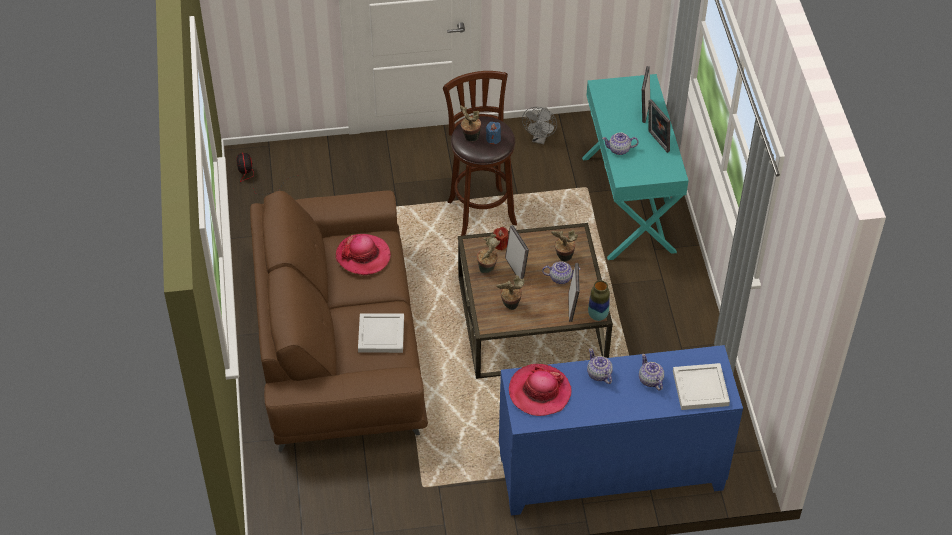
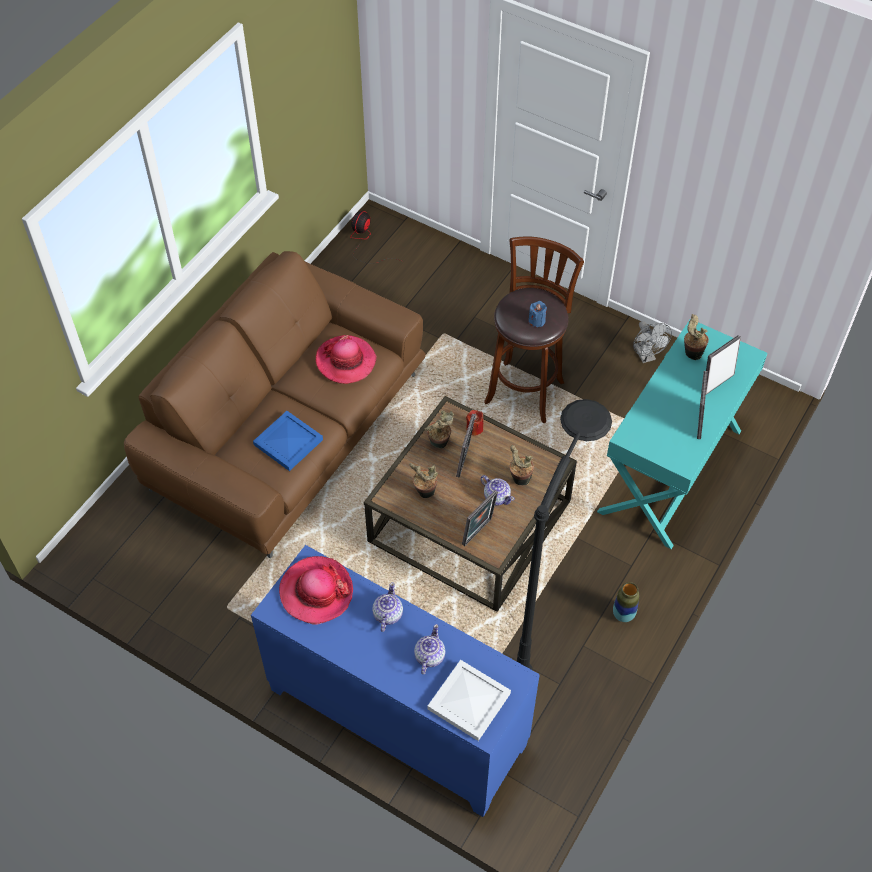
camera: 40 degrees right, 5 degrees up
(382, 334) = (289, 442): white tray -> blue tray
(470, 137) = (516, 306): potted plant -> potted plant (691, 353)
(540, 139) = (646, 356): grey fan -> grey fan turned 75 degrees counterclockwise
(597, 315) = (494, 557): vase -> vase (623, 614)
(619, 150) = (651, 406): teapot -> none
(642, 345) = (547, 617): none -> black floor lamp

